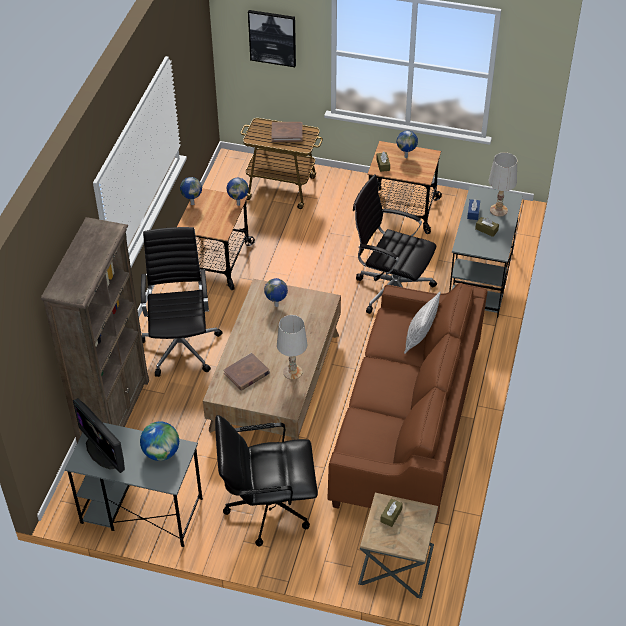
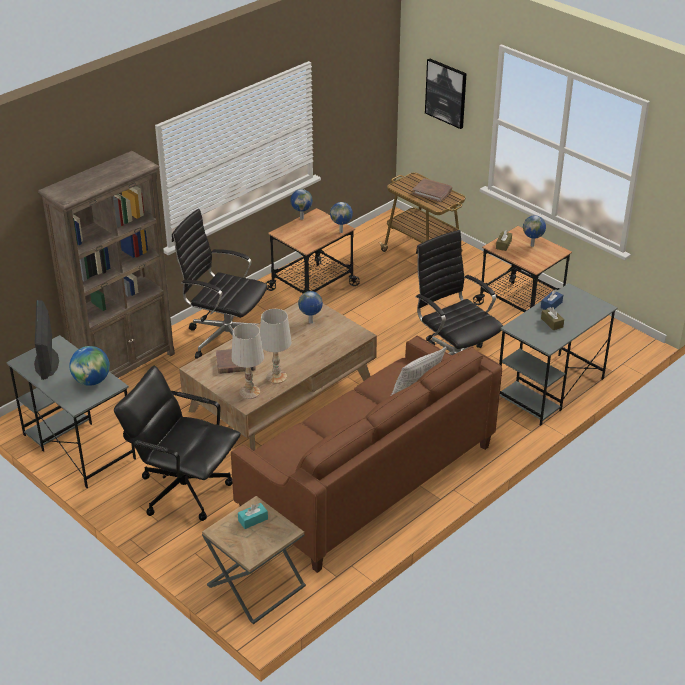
camera: 30 degrees right, 10 degrees down
(181, 345) = (225, 338): black office chair -> black office chair turned 90 degrees counterclockwise
(391, 515) = (253, 520): brown tissue box -> turquoise tissue box
(498, 210) = (579, 311): white table lamp -> white table lamp (249, 392)

